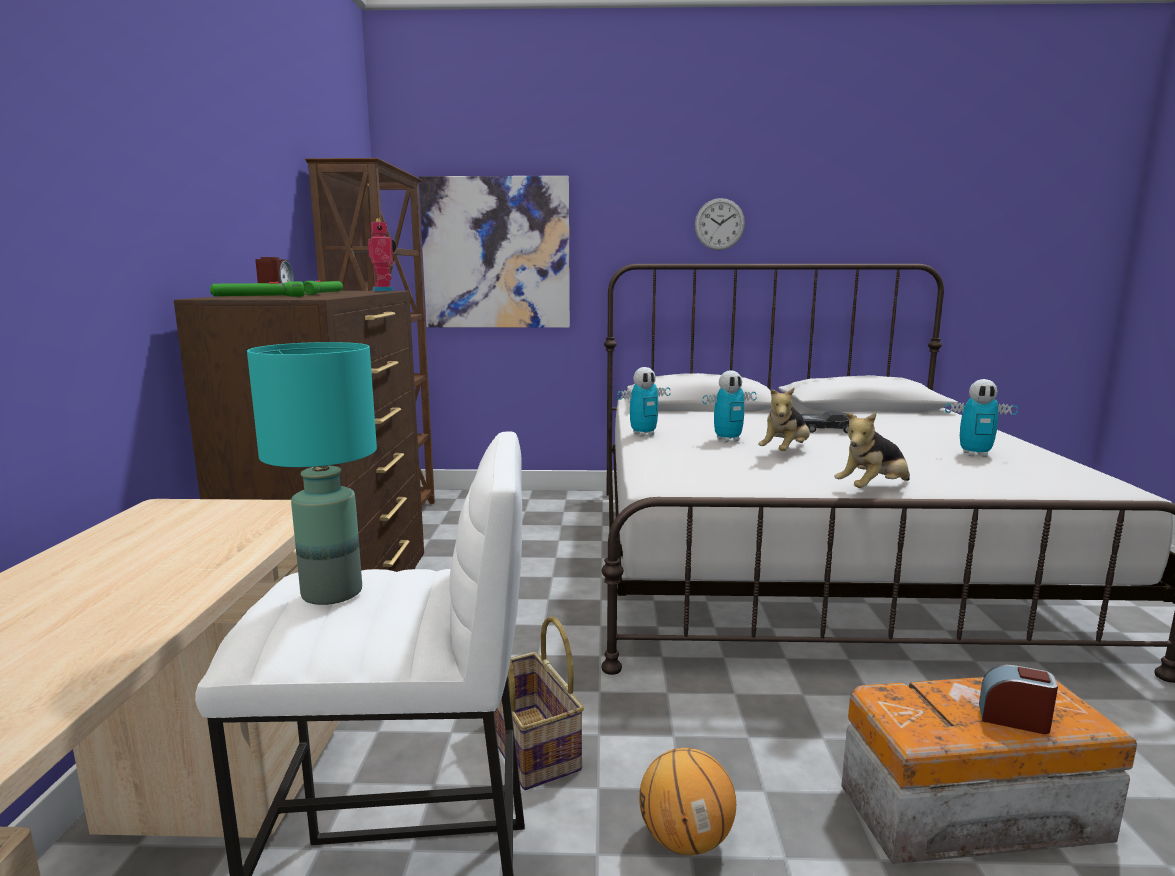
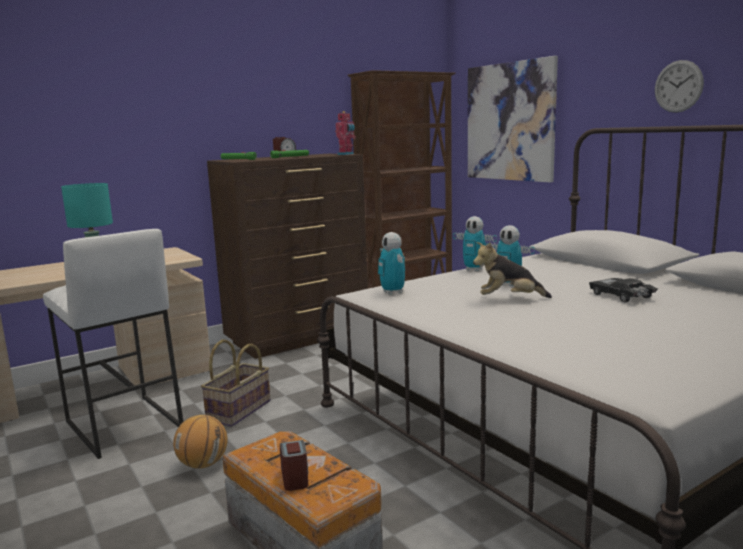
camera: 55 degrees right, 0 degrees up
(873, 489) = (453, 330): plush toy -> none
(975, 454) = (657, 342): toy robot -> toy robot (392, 292)

